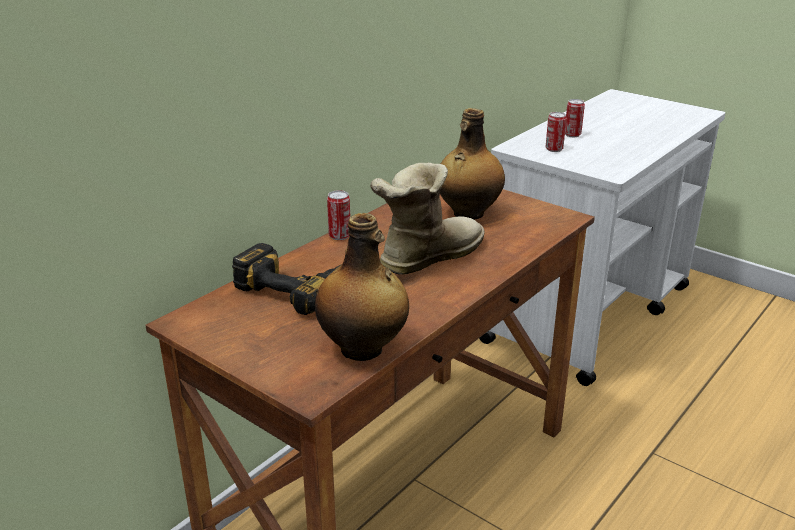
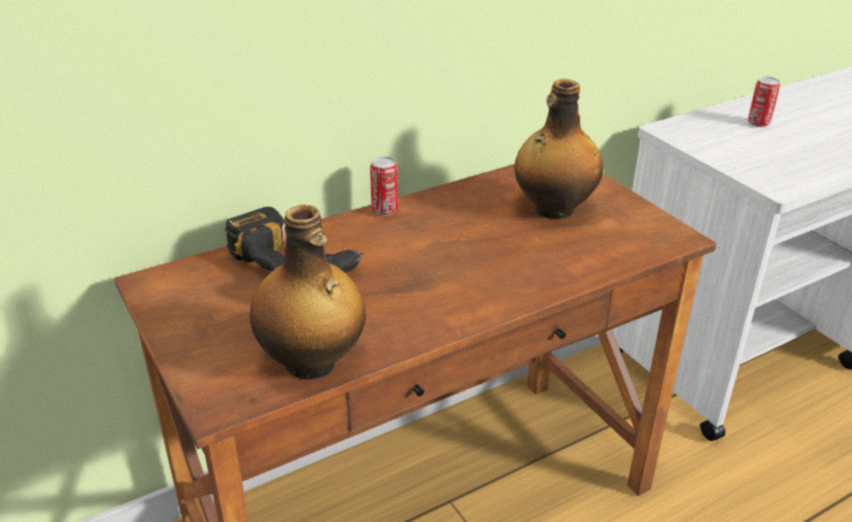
camera: 20 degrees right, 5 degrees up
(426, 257) = (464, 258): boot -> none
(554, 149) = (720, 139): can -> none

